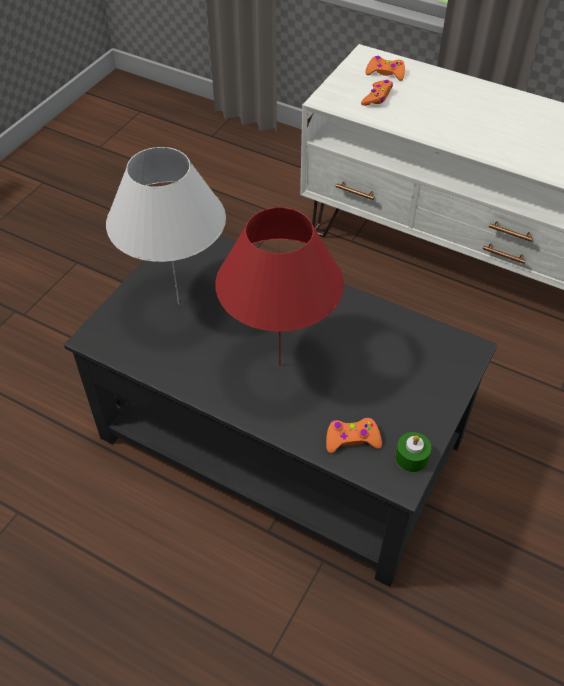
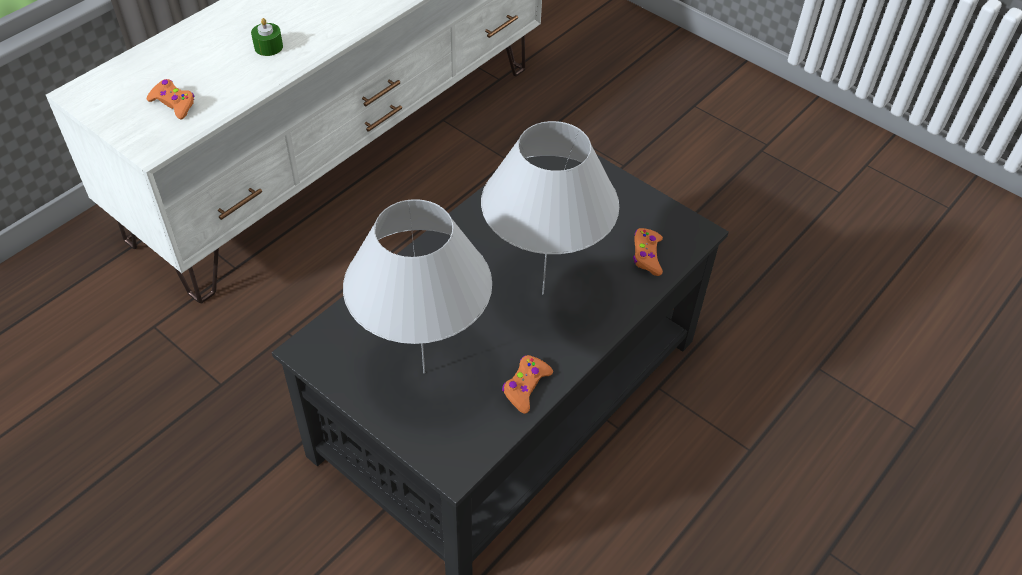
camera: 80 degrees left, 0 degrees up
(280, 365) = (542, 293): red table lamp -> white table lamp
(385, 73) = (128, 86): orange game controller -> orange game controller (525, 387)
(411, 457) = (673, 219): green candle -> green candle (268, 47)

